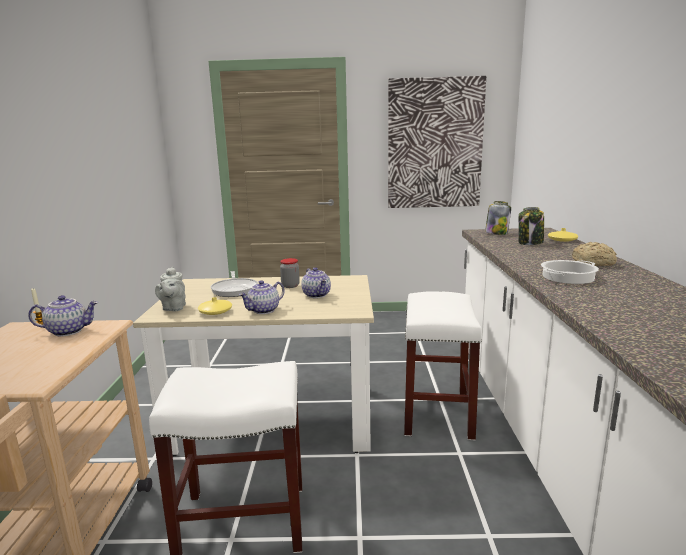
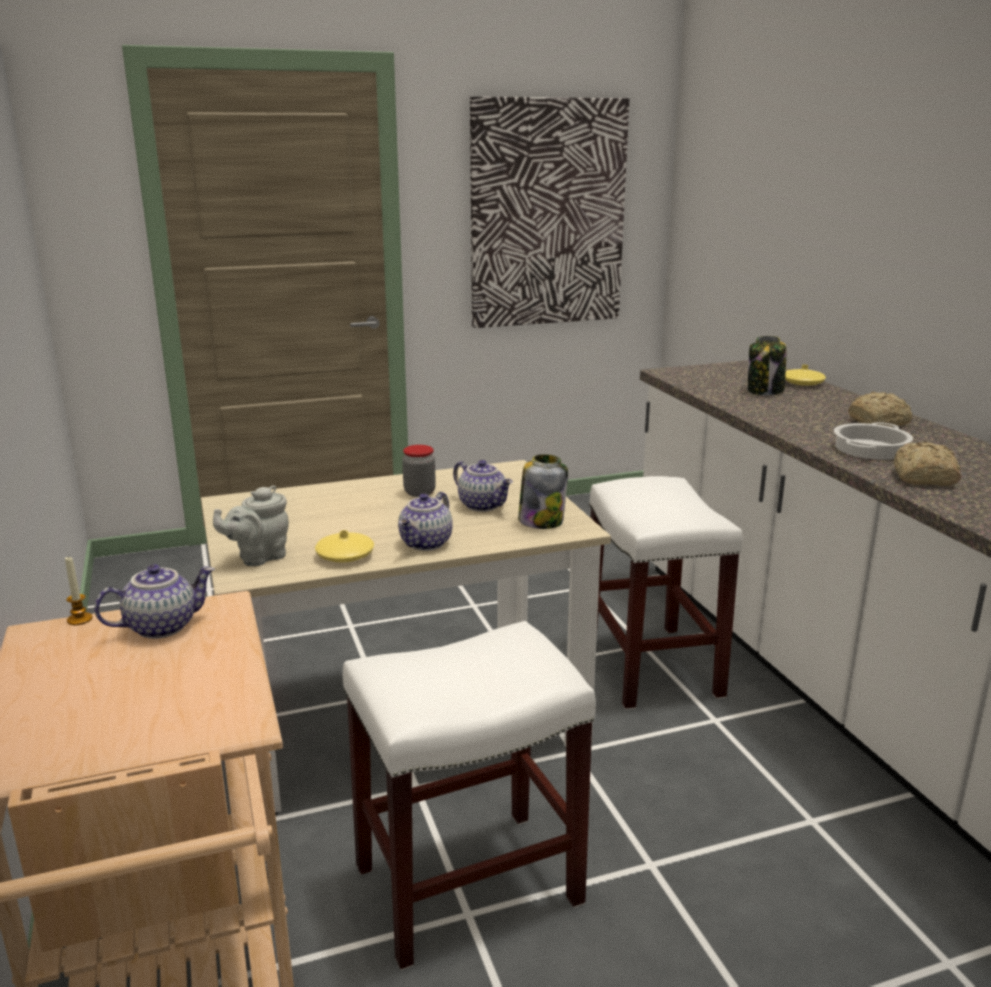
camera: 20 degrees left, 5 degrees up
(173, 308) = (259, 557): grey teapot -> grey teapot turned 75 degrees clockwise
(235, 289) = (329, 509): frying pan -> none
(496, 233) = (699, 375): jar -> jar (541, 521)
(588, 296) = (923, 478): none -> bread

